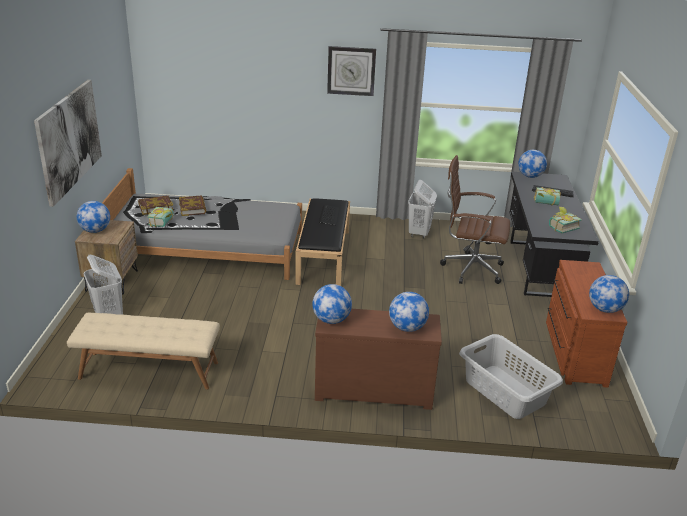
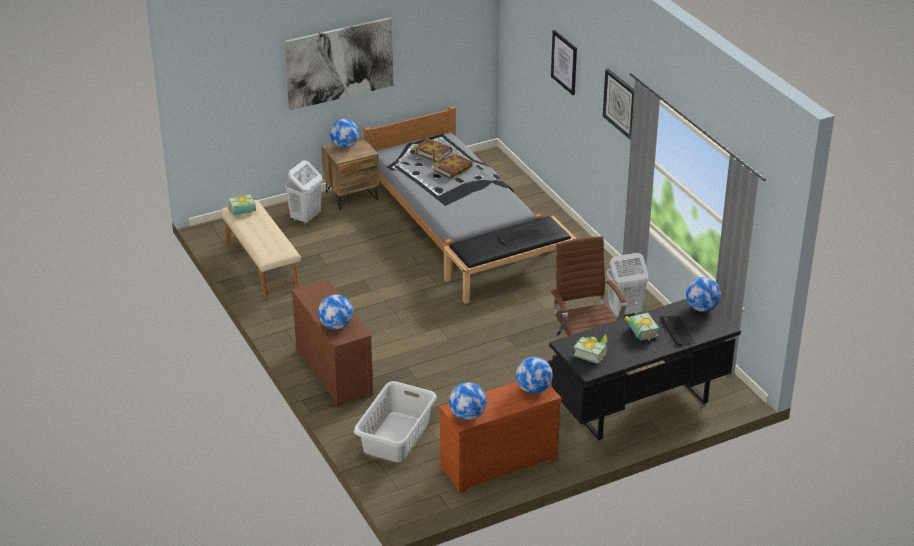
camera: 60 degrees right, 5 degrees up
(164, 222) = (412, 168): book -> book (243, 212)
(255, 70) = (564, 62): none -> picture
(331, 320) = (313, 290): globe -> globe (533, 389)

